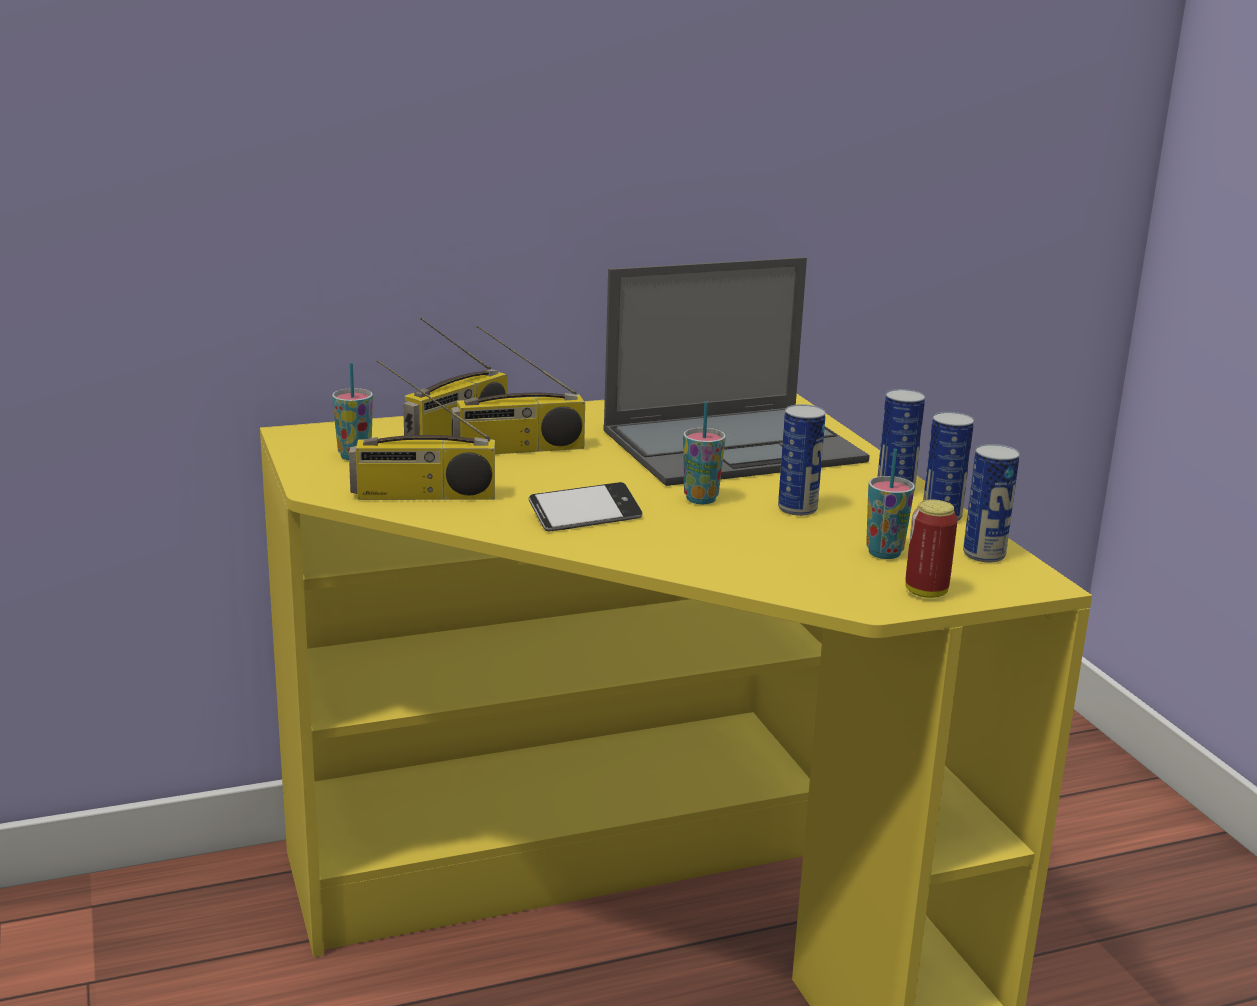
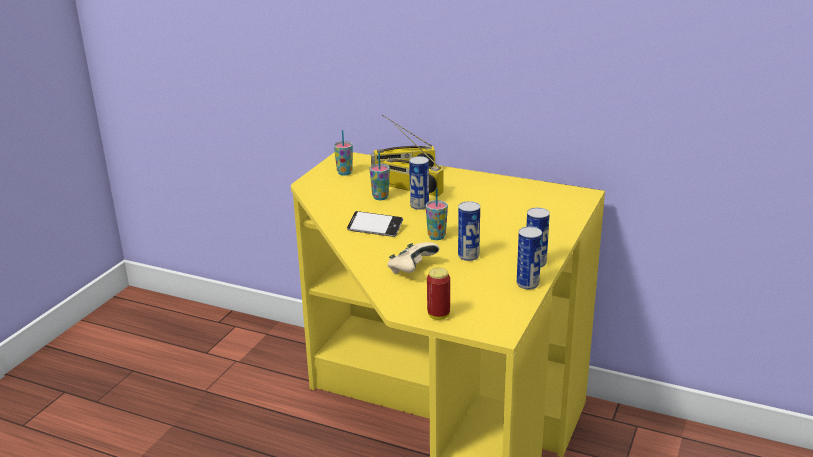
camera: 45 degrees right, 5 degrees up
(423, 495) = (335, 198): radio -> none
(735, 446) = (507, 216): laptop -> none
(763, 551) = (412, 270): none -> beige game controller
(884, 553) = (460, 291): cup -> cup (380, 197)
(984, 554) = (505, 309): can -> can (419, 206)

